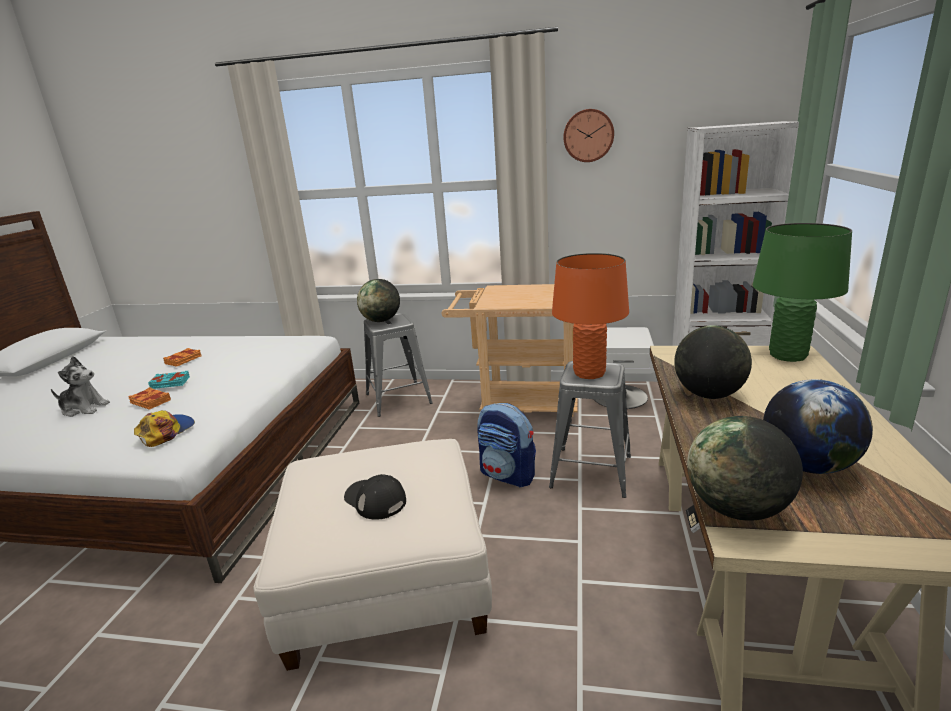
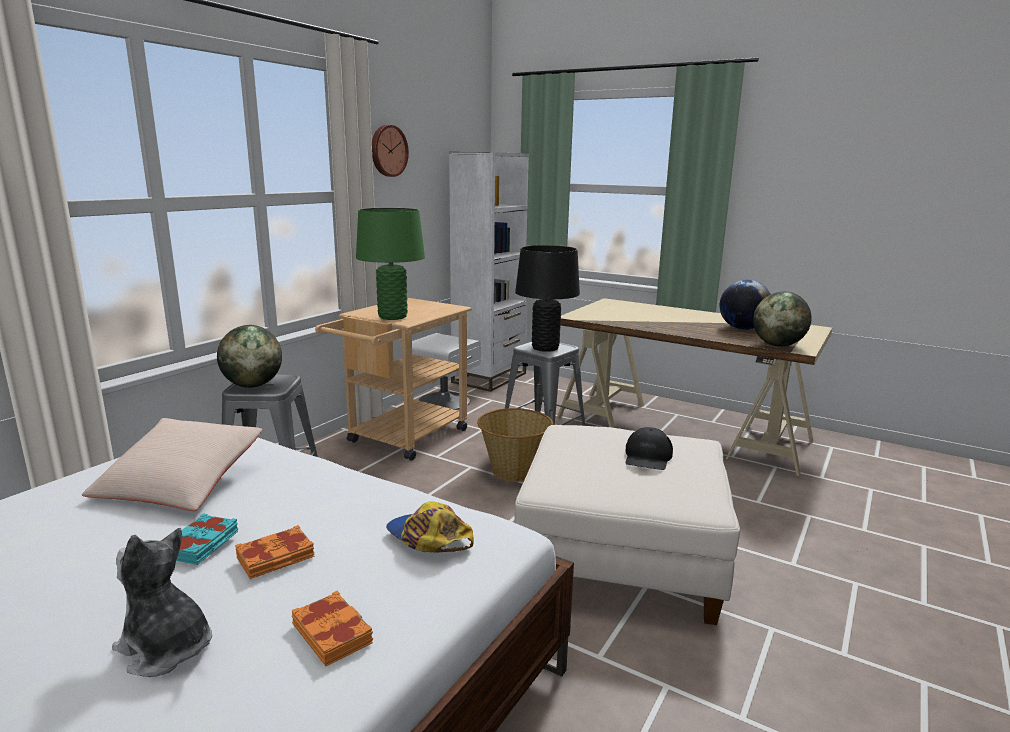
camera: 70 degrees left, 5 degrees down
(84, 408) = (166, 648): plush toy -> plush toy turned 90 degrees counterclockwise
(184, 360) = (78, 537): orange book -> orange book (333, 633)
(243, 356) = (180, 483): none -> beige pillow
(375, 500) = (647, 457): black cap -> black cap turned 45 degrees counterclockwise
(508, 475) = (514, 470): backpack -> basket
(589, 373) = (545, 348): orange table lamp -> black table lamp
(709, 395) = (650, 324): globe -> none
(788, 355) = (613, 303): green table lamp -> green table lamp (393, 317)

